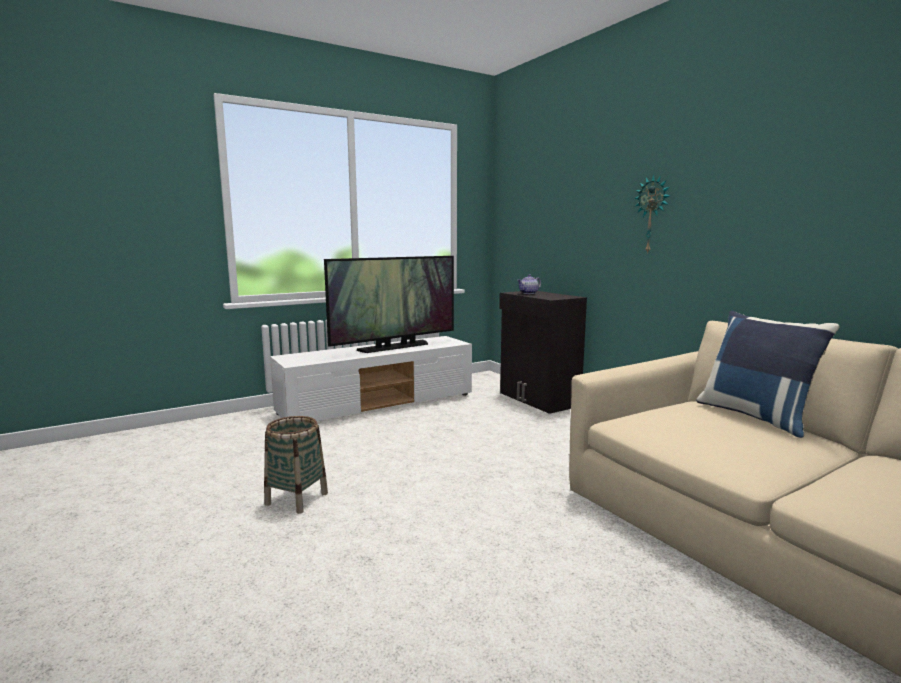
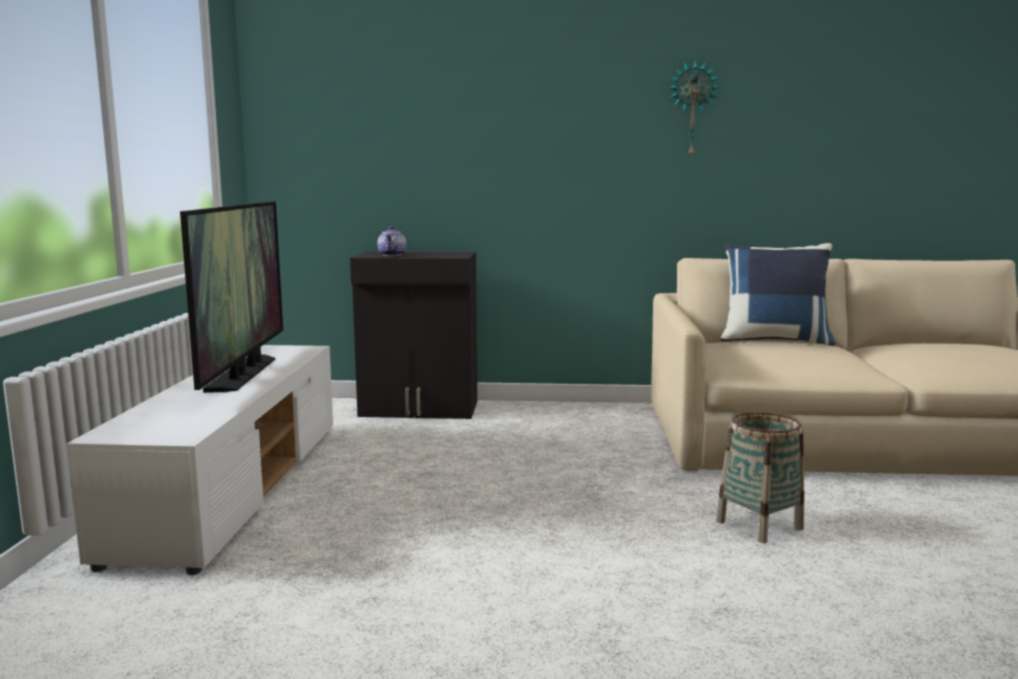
camera: 55 degrees left, 0 degrees up
(297, 499) = (502, 623): basket -> basket (759, 525)
(652, 214) = (568, 142): wall clock -> wall clock (692, 109)

